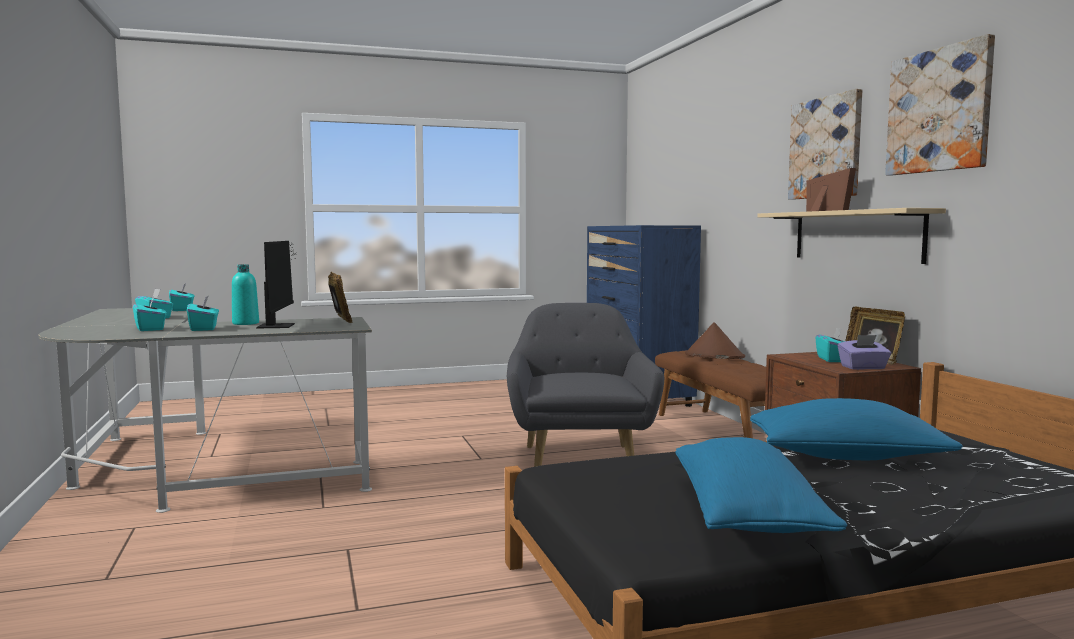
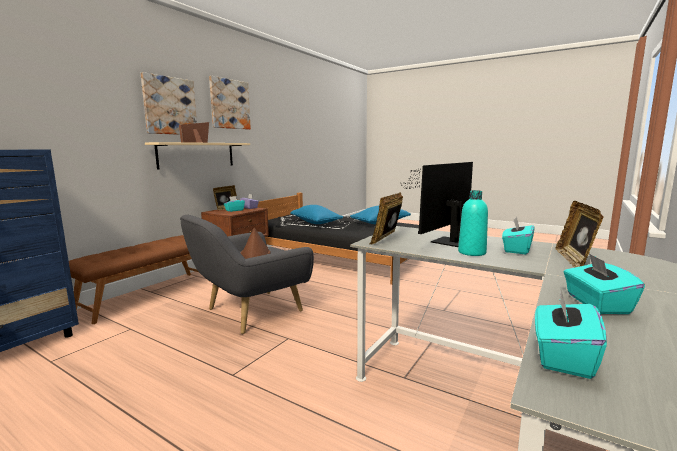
camera: 130 degrees left, 5 degrees up
(150, 329) = (574, 260): turquoise tissue box -> picture frame
(714, 356) = (115, 252): brown hat -> brown hat (255, 254)

